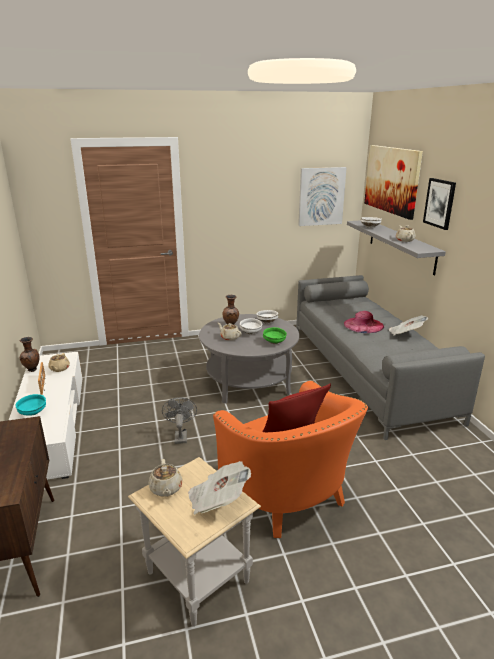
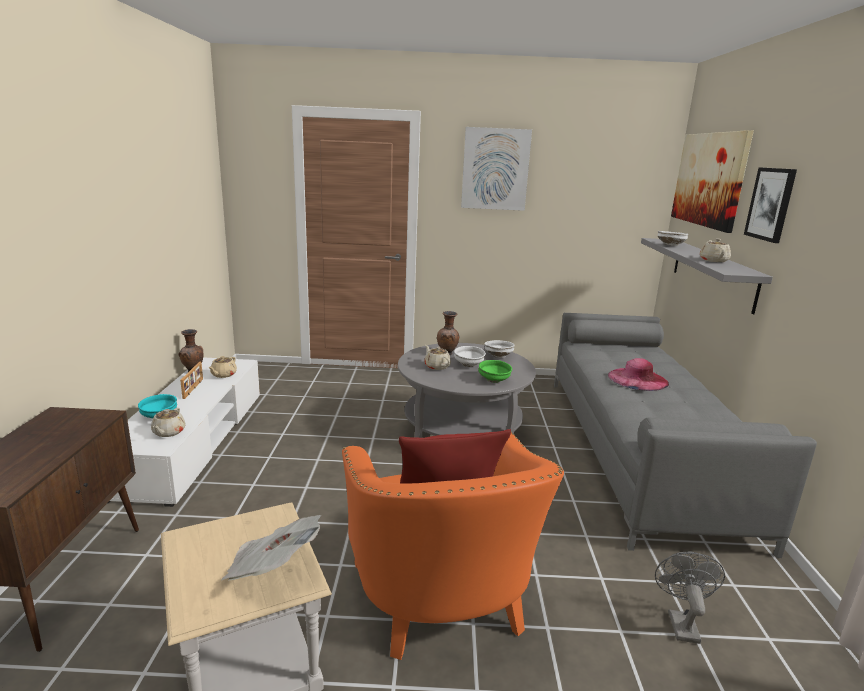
camera: 15 degrees right, 5 degrees down
(166, 489) = (214, 535): beige teapot -> beige teapot (168, 432)
(180, 435) = (337, 483): grey fan -> grey fan (680, 622)
(321, 196) = (609, 202): picture -> picture (495, 169)
(406, 333) = (699, 399): newspaper -> none

